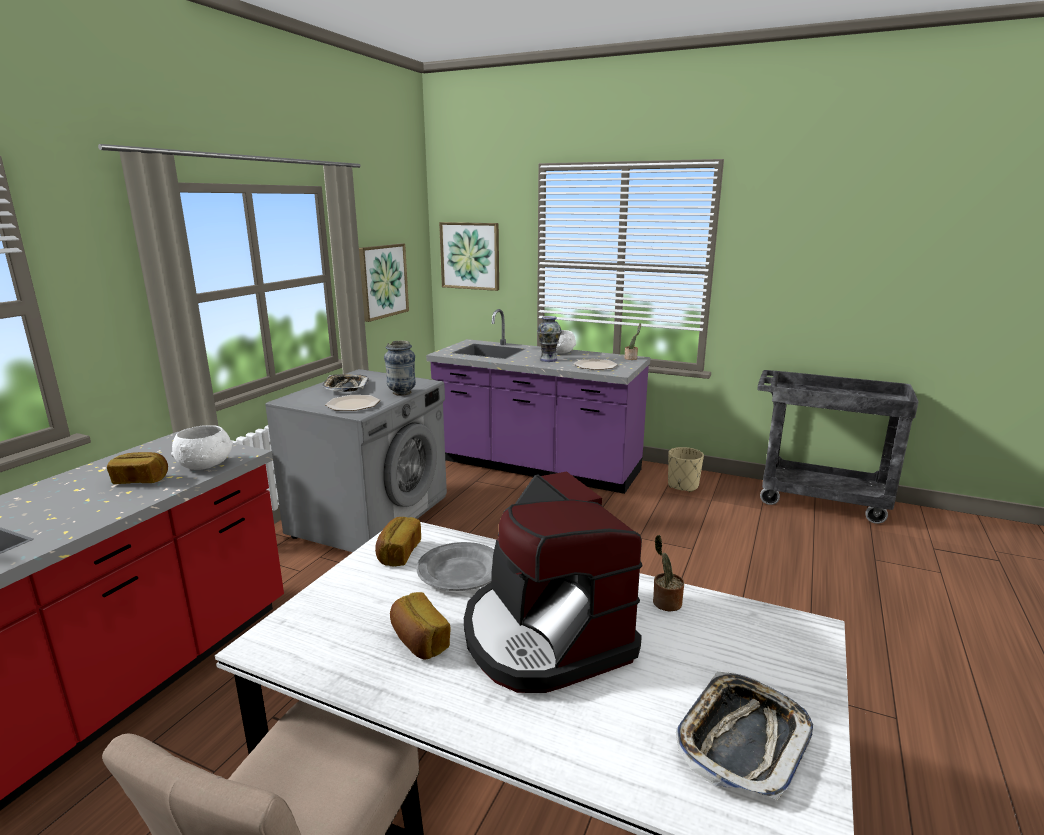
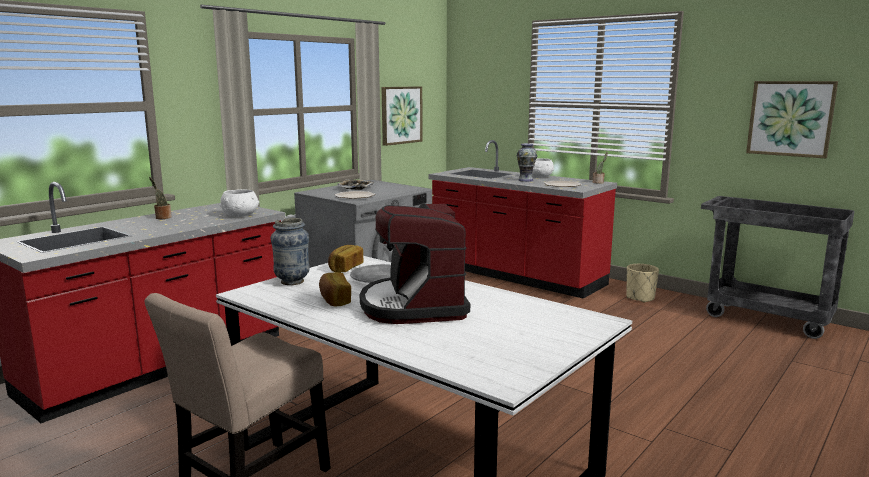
camera: 15 degrees right, 5 degrees down
(141, 480) = (199, 218): bread -> none
(401, 393) = (394, 192): vase -> vase (292, 281)
(470, 256) = (476, 98): picture -> picture (790, 118)
(536, 467) = (515, 276): purple counter -> red counter
(665, 603) = (508, 301): potted plant -> potted plant (162, 217)
(742, 739) = (504, 351): tray -> none

